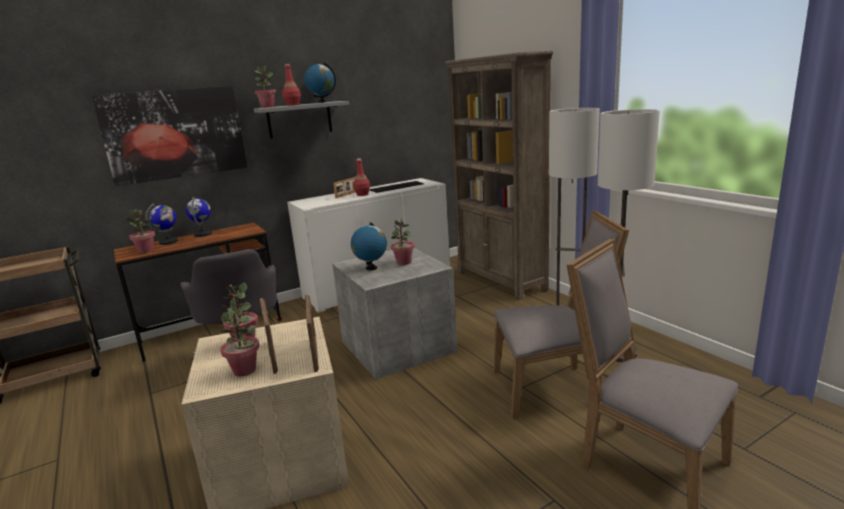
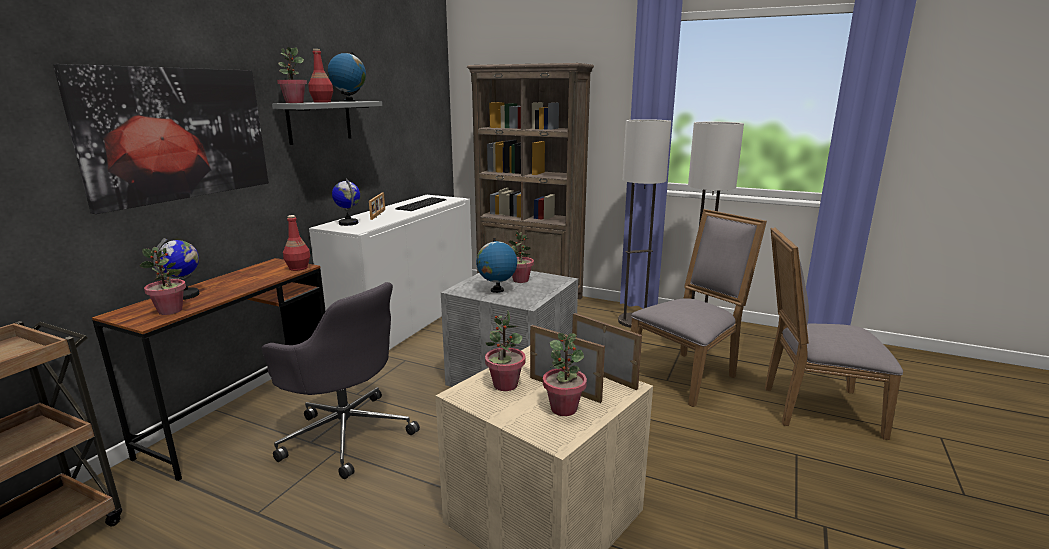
camera: 35 degrees left, 0 degrees up
(203, 234) = (224, 279): globe -> globe (348, 223)
(362, 194) = (397, 214): red bottle -> red bottle (298, 268)

